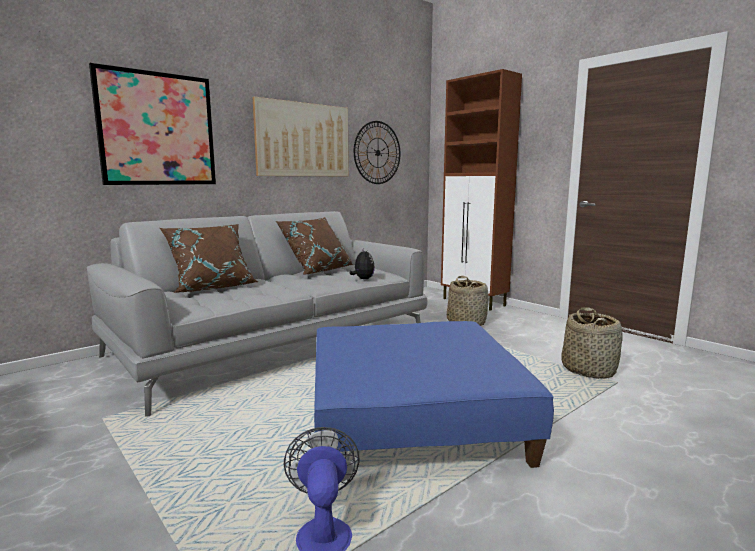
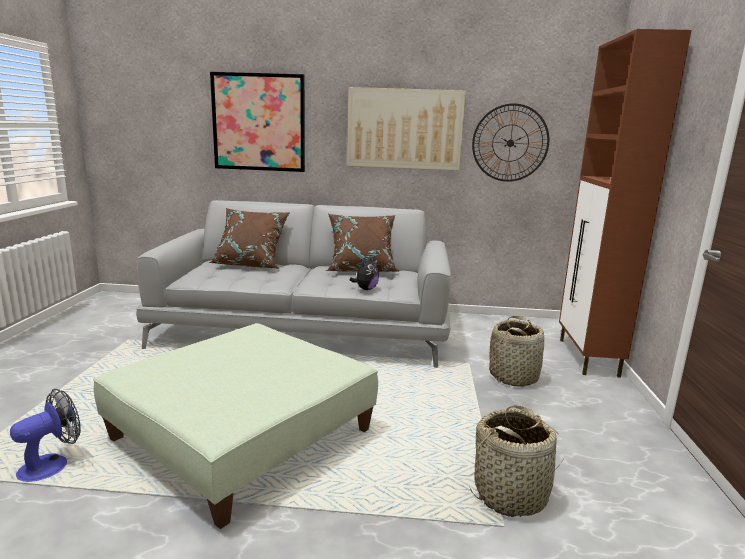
camera: 45 degrees right, 5 degrees up
(411, 419) = (243, 434): blue ottoman -> green ottoman

